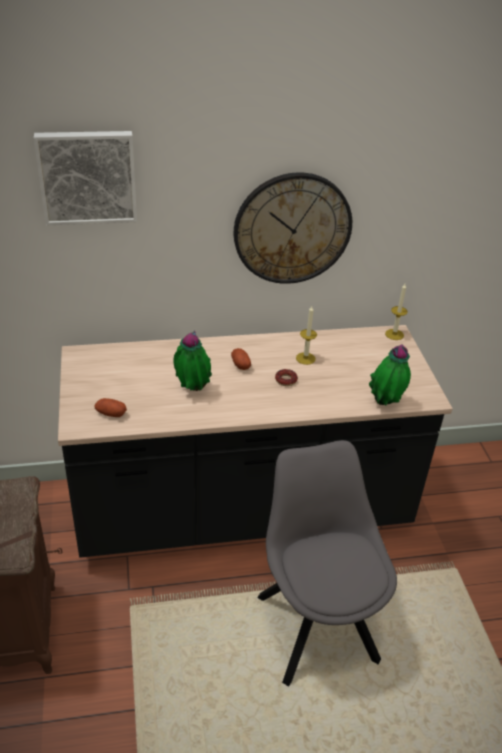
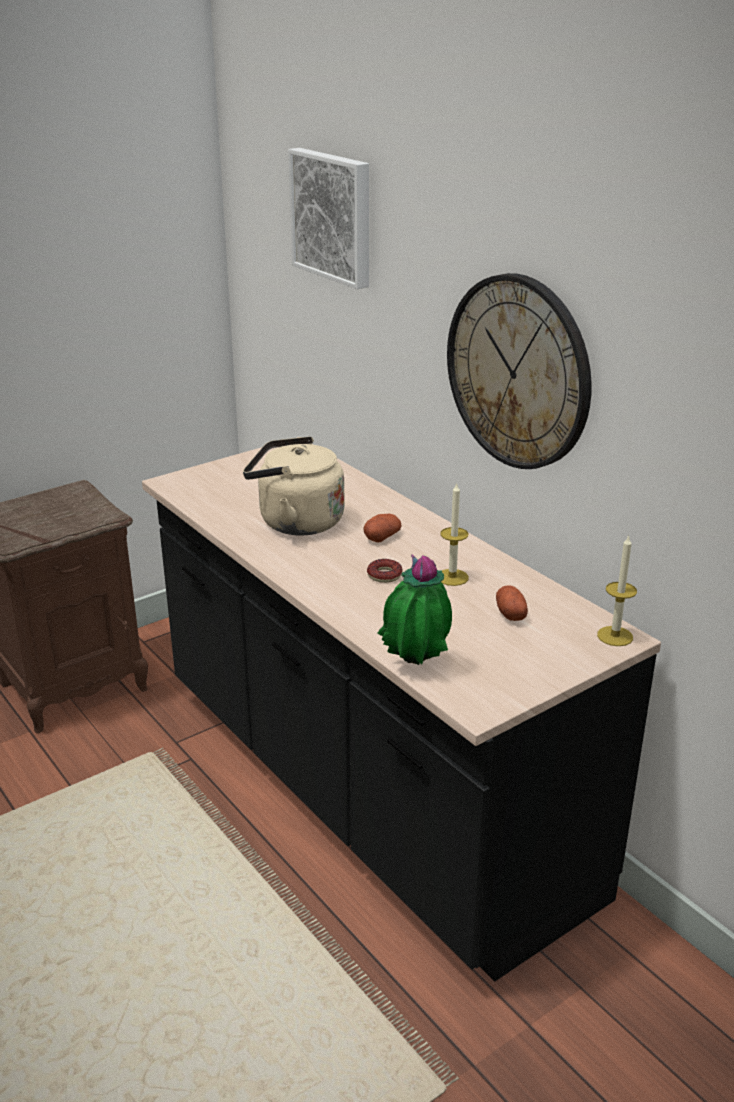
camera: 65 degrees right, 10 degrees down
(111, 413) = (207, 492): potato -> potato (510, 613)
(192, 390) = (295, 522): potted plant -> beige kettle
(315, 627) = (212, 933): grey chair -> none

